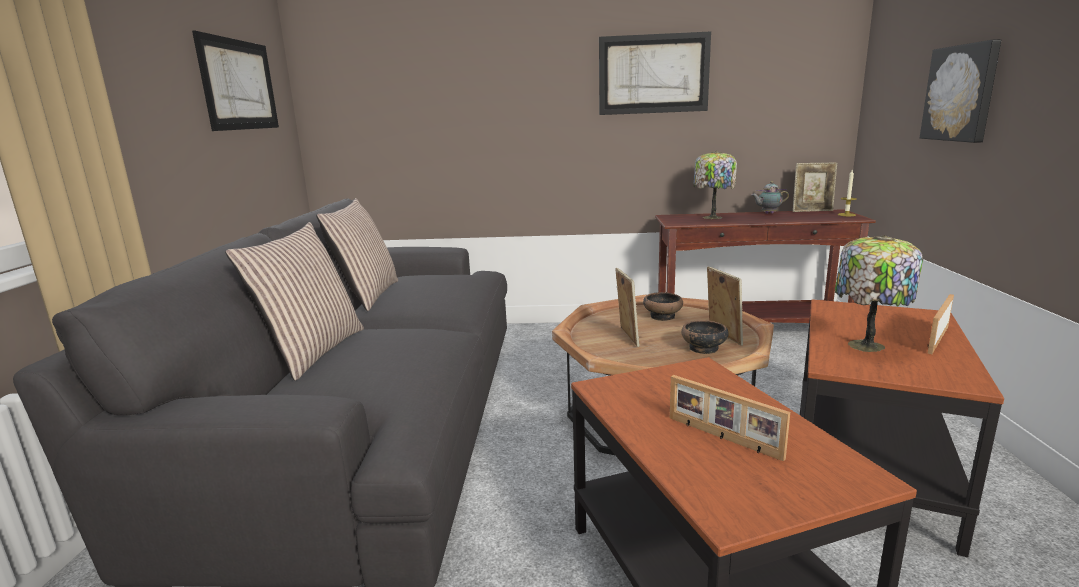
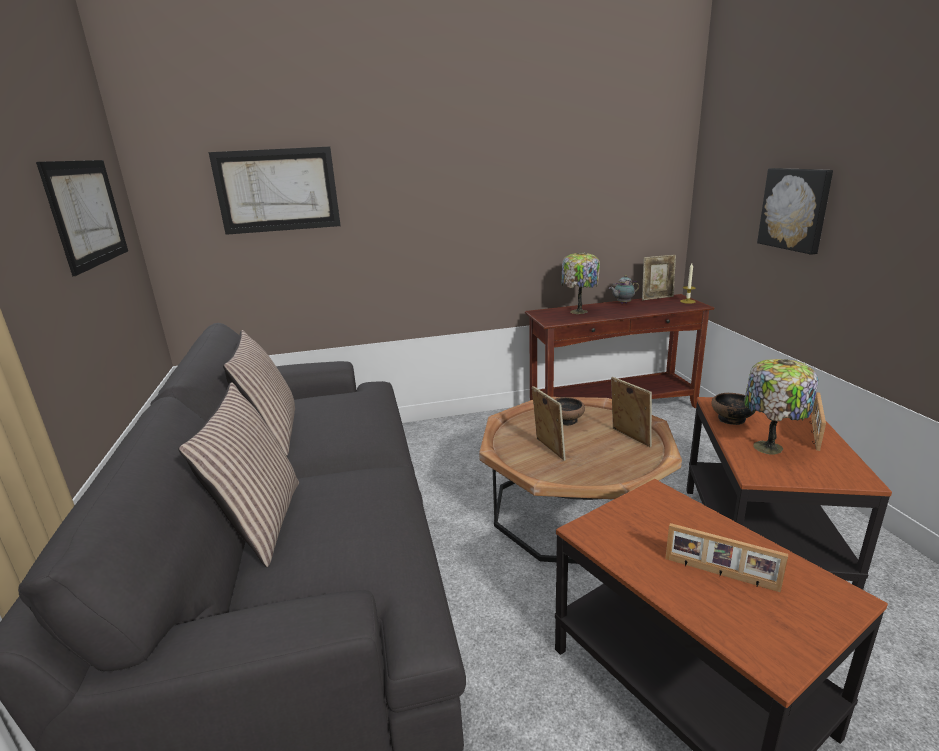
camera: 15 degrees left, 5 degrees up
(653, 74) = (518, 179): picture -> picture (277, 190)
(703, 349) = (621, 455): bowl -> bowl (731, 419)

